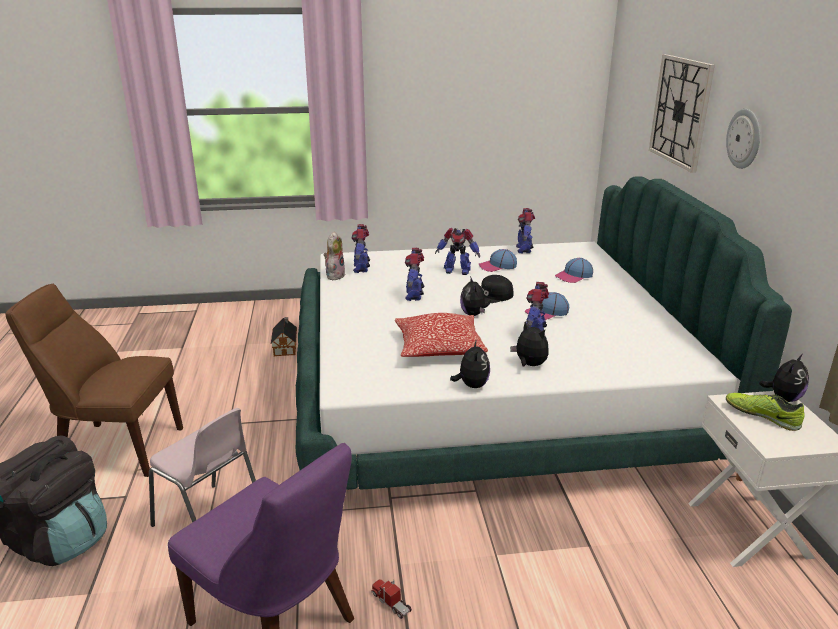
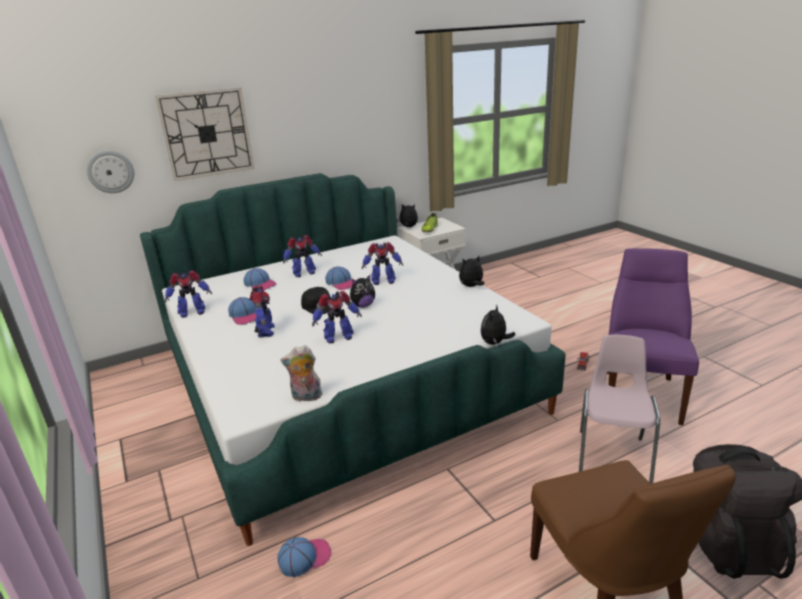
camera: 110 degrees left, 0 degrees up
(285, 347) = (304, 558): toy house -> cap
(361, 268) = (275, 386): toy robot -> toy robot (303, 273)
(439, 348) = (431, 306): pillow -> none
(529, 365) = (428, 276): plush toy -> plush toy (495, 343)
(744, 138) = (300, 124): wall clock -> wall clock (110, 171)

